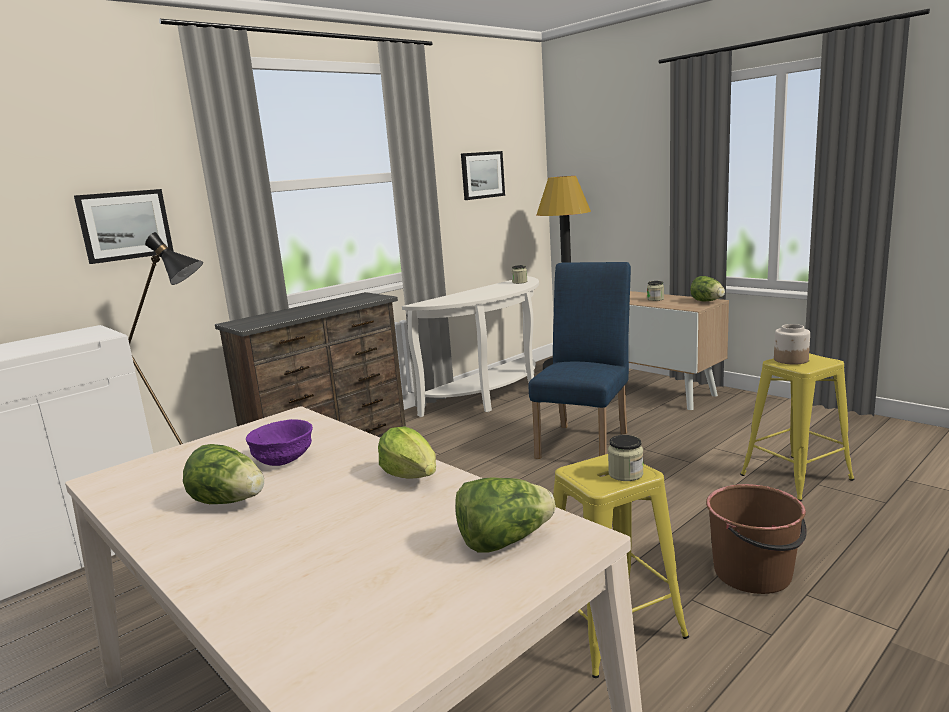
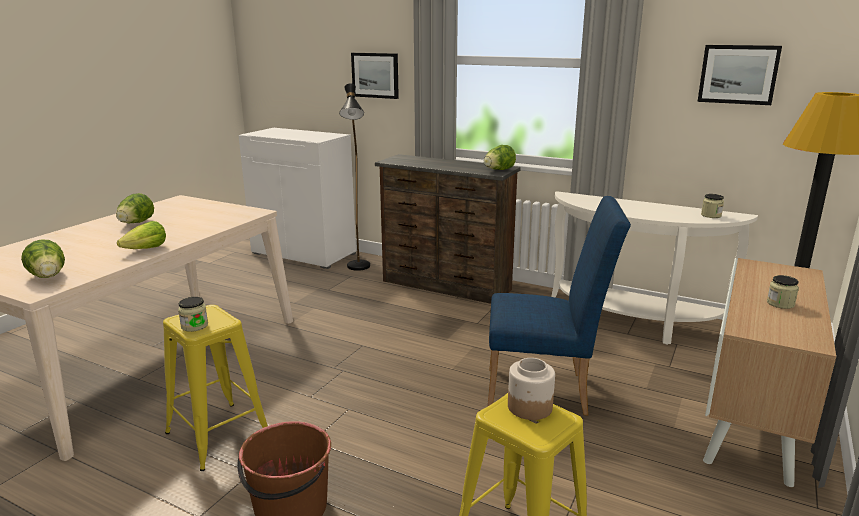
camera: 70 degrees right, 5 degrees up
(284, 460) = (185, 222): purple bowl -> none
(707, 301) = (801, 339): lettuce -> lettuce (498, 170)

